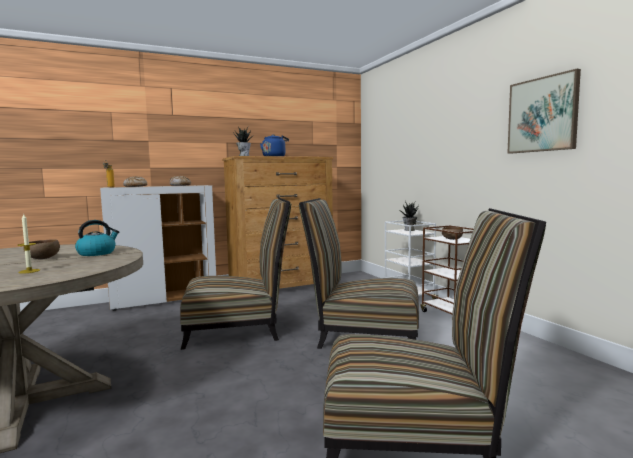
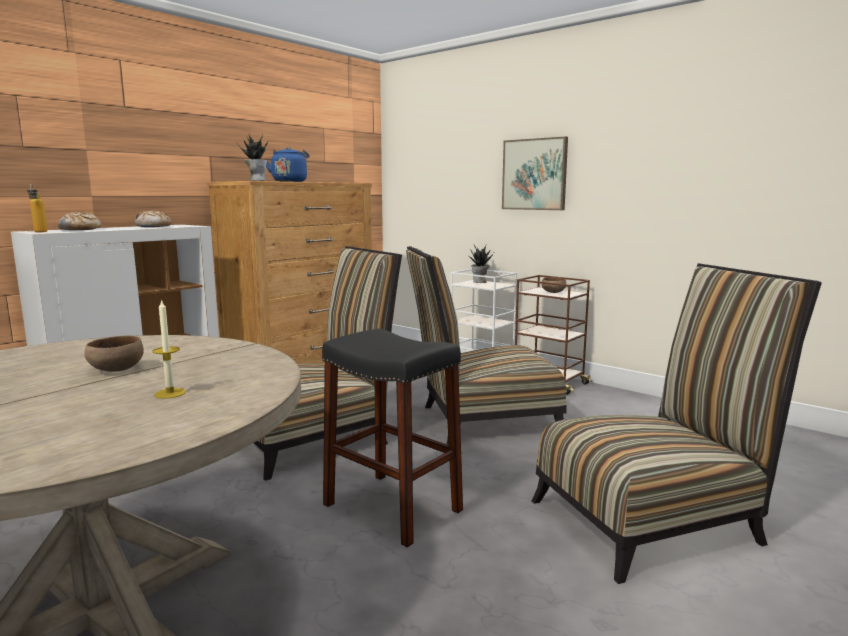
camera: 25 degrees left, 5 degrees up
(97, 253) = (188, 351): kettle -> none
(231, 382) = (392, 507): none -> black stool
(542, 115) = (665, 149): picture -> picture (534, 174)

